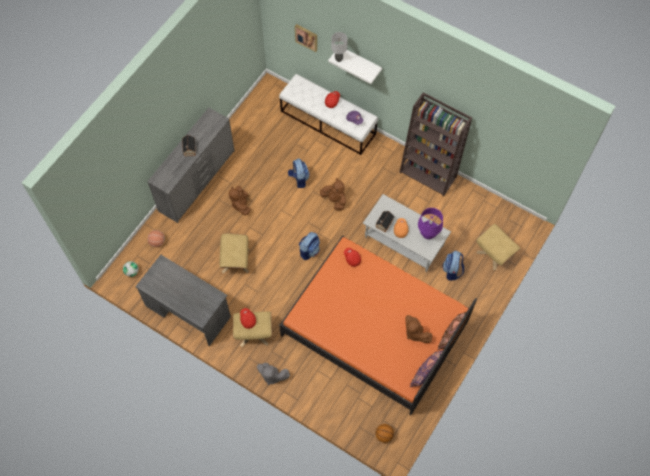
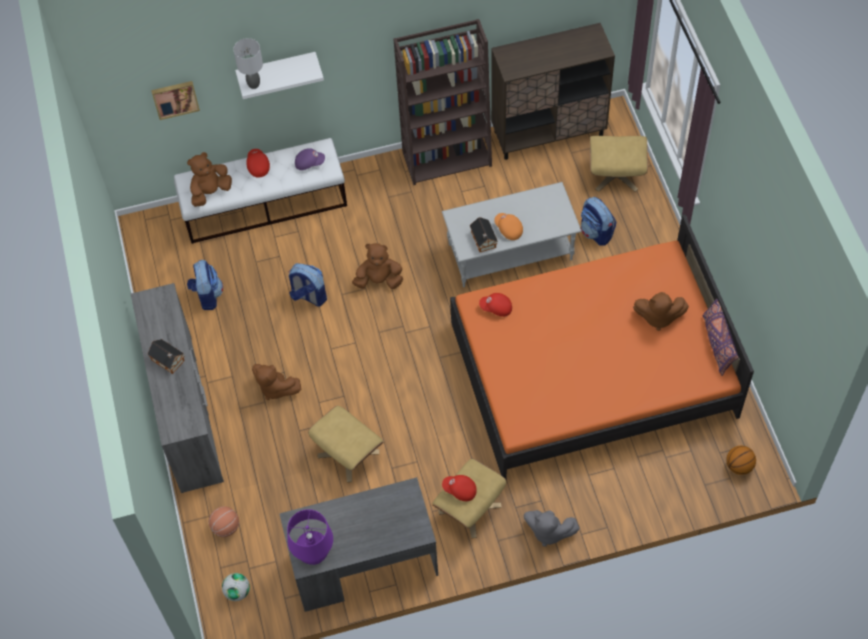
camera: 45 degrees left, 5 degrees down
(272, 375) = (548, 532): grey plush toy -> grey plush toy turned 45 degrees clockwise
(300, 94) = (210, 192): none -> brown plush toy
(309, 250) = (419, 360): backpack -> backpack (207, 295)
(428, 233) = (542, 206): purple table lamp -> purple table lamp (314, 554)
(452, 334) = (694, 281): brown pillow -> none
(487, 205) = (549, 133): none -> brown cabinet

